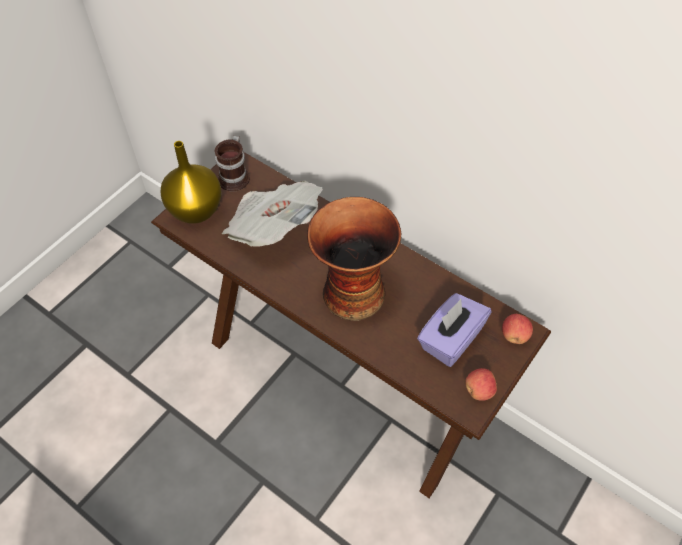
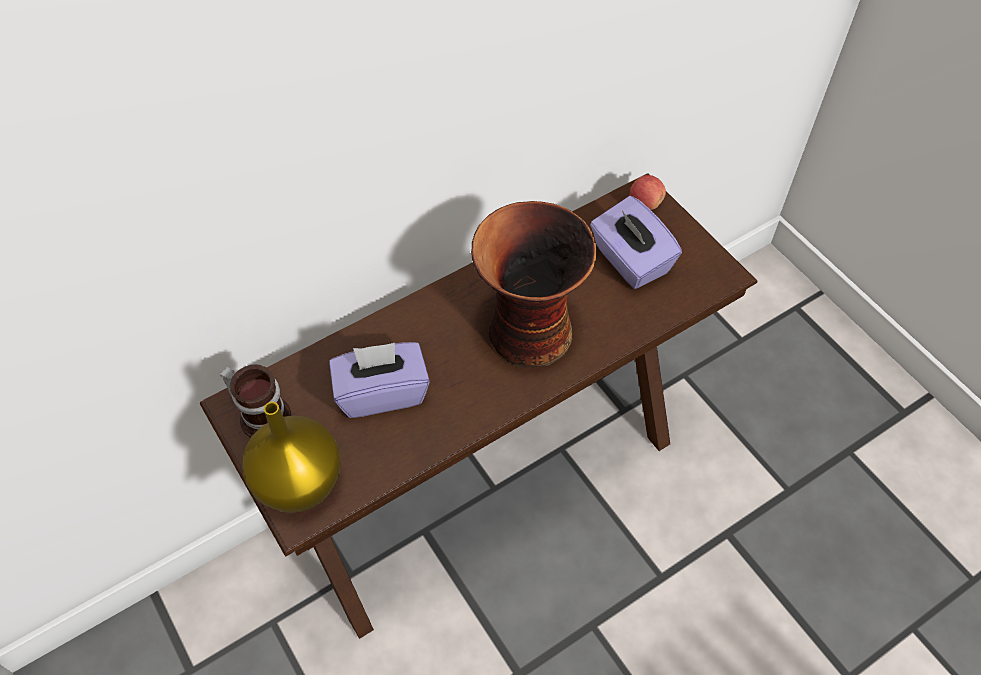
camera: 70 degrees left, 0 degrees up
(273, 227) = (382, 392): newspaper -> purple tissue box
(479, 390) = (703, 258): apple -> none

